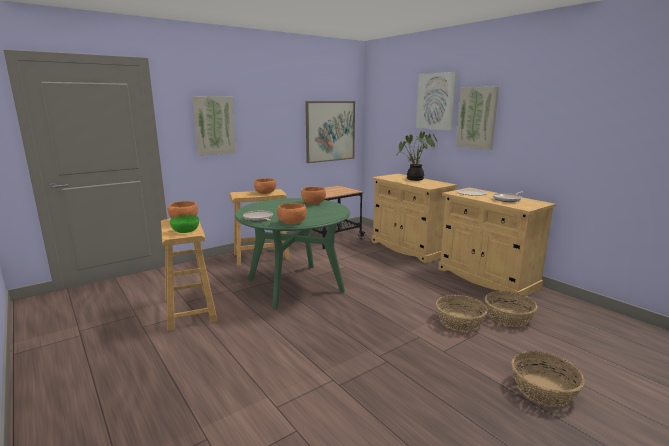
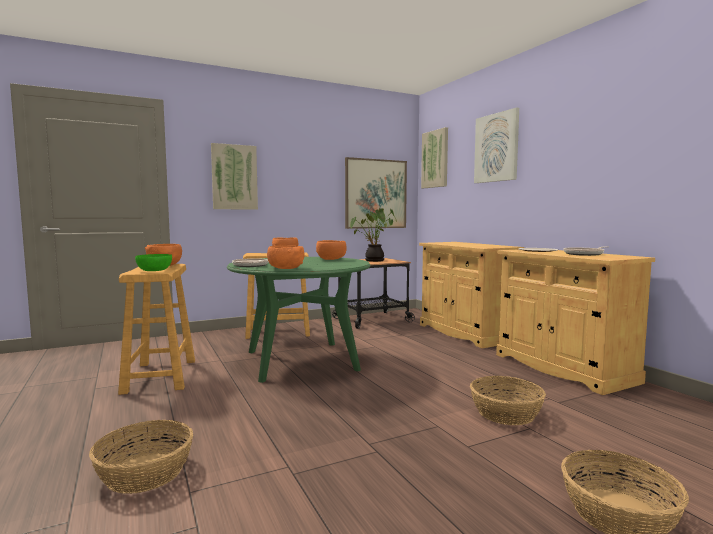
camera: 10 degrees right, 10 degrees down
(414, 179) = (471, 244): potted plant -> potted plant (373, 261)
(477, 118) = (545, 159): picture -> picture (435, 159)
(508, 317) = (582, 413): basket -> basket (144, 473)

